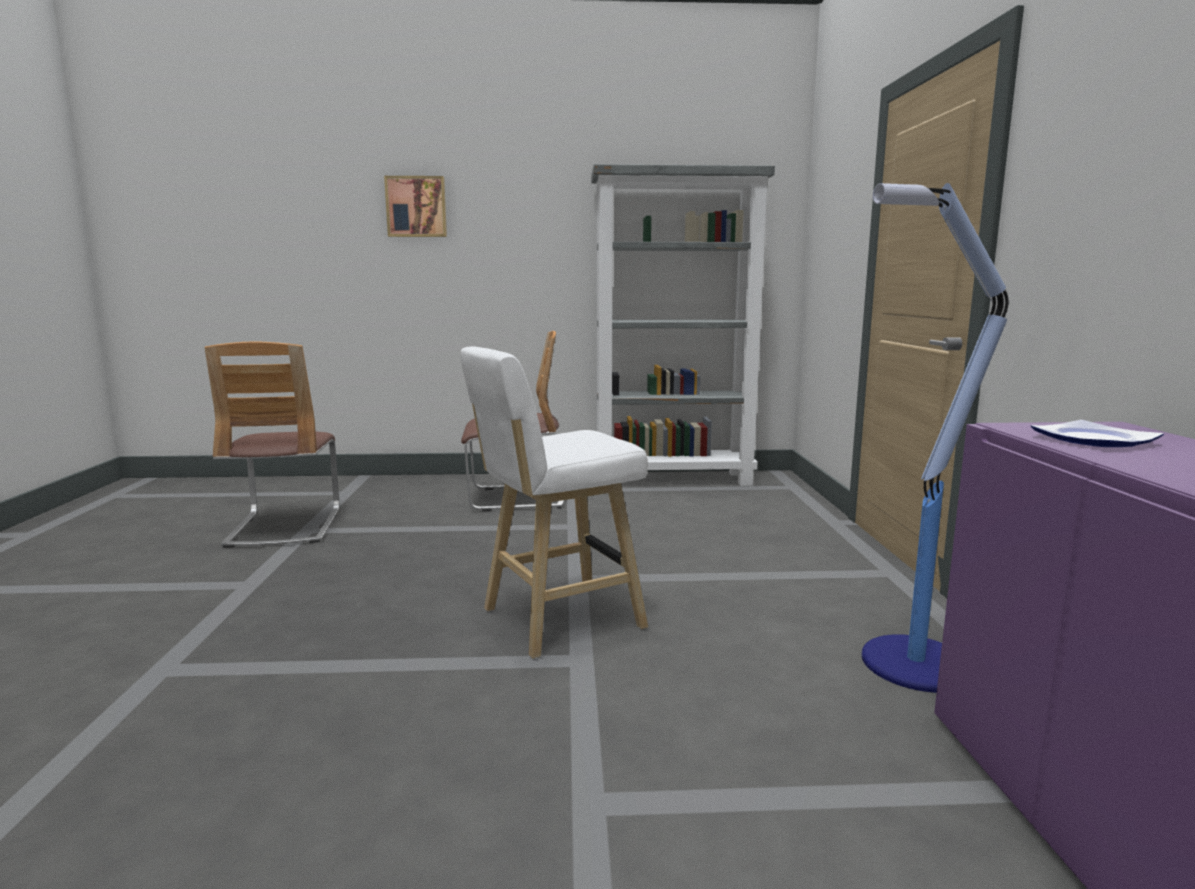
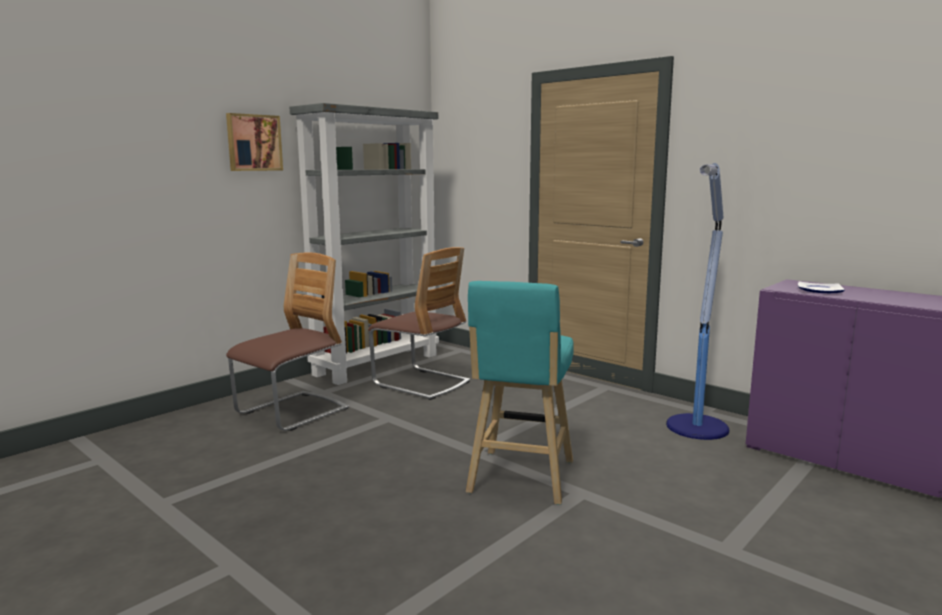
camera: 45 degrees left, 0 degrees up
(285, 527) = (125, 511): chair -> chair (421, 383)
(416, 207) = (121, 130): picture -> picture (253, 143)
(555, 620) = (520, 479): white stool -> turquoise stool

